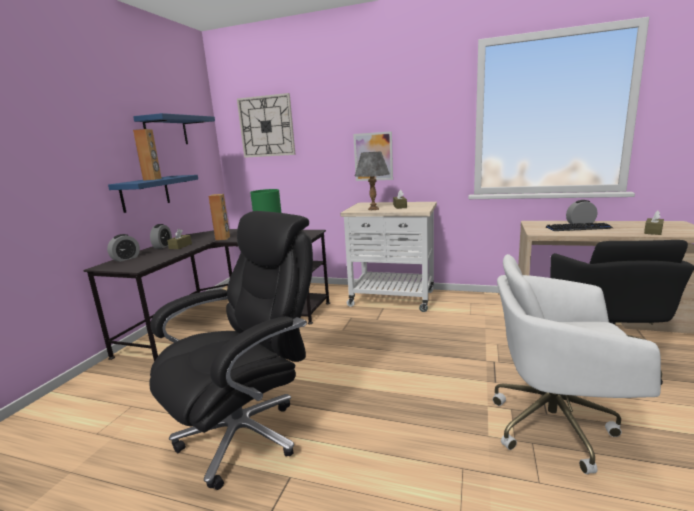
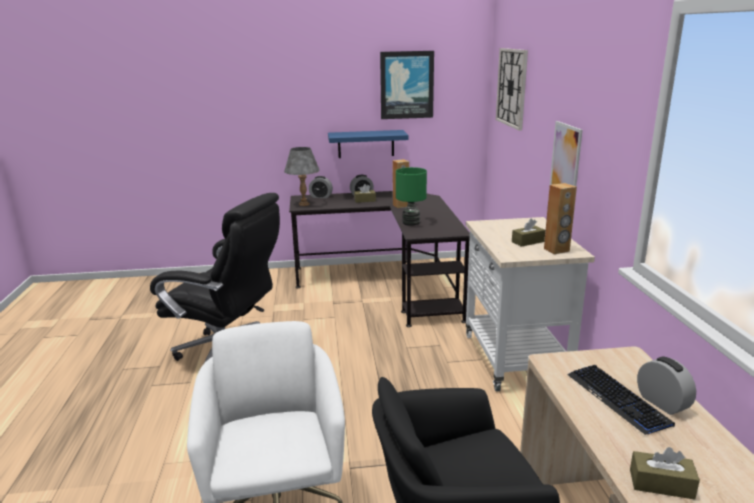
camera: 65 degrees right, 5 degrees up
(152, 179) = (362, 133): brown speaker -> brown speaker (556, 250)
(166, 131) = (406, 85): blue shelf -> picture
(373, 209) = (498, 232): grey table lamp -> grey table lamp (304, 204)

